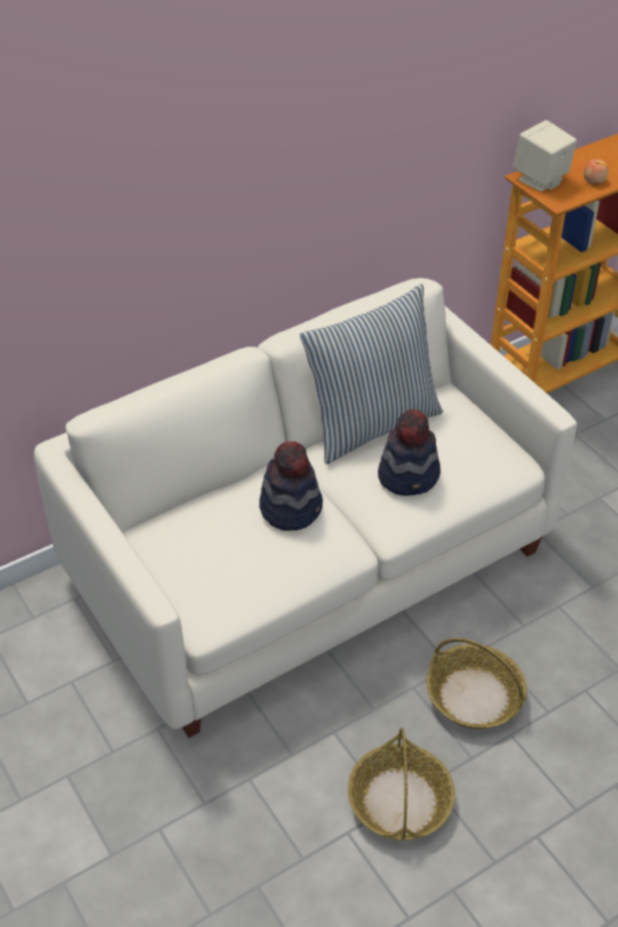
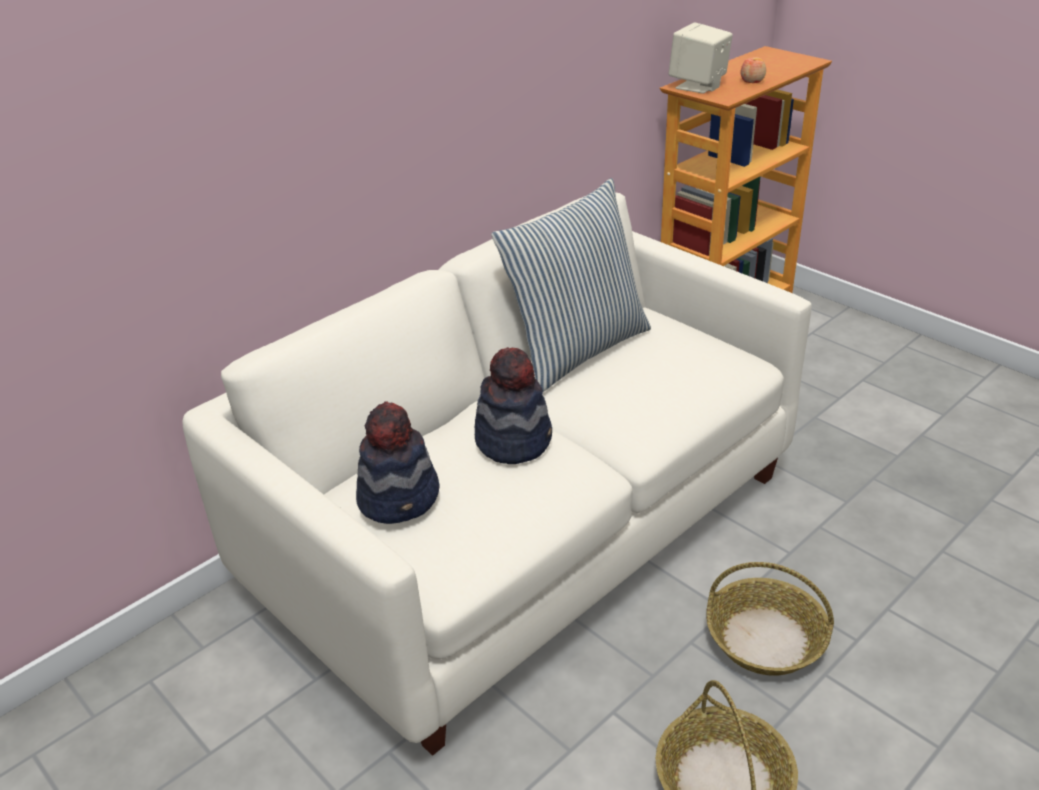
camera: 10 degrees left, 10 degrees down
(409, 475) = (639, 389): hat -> hat (400, 497)

